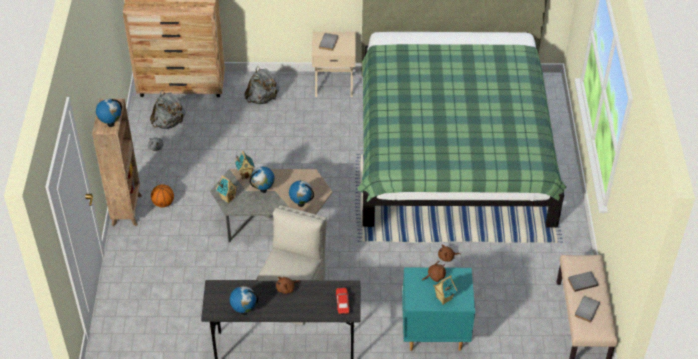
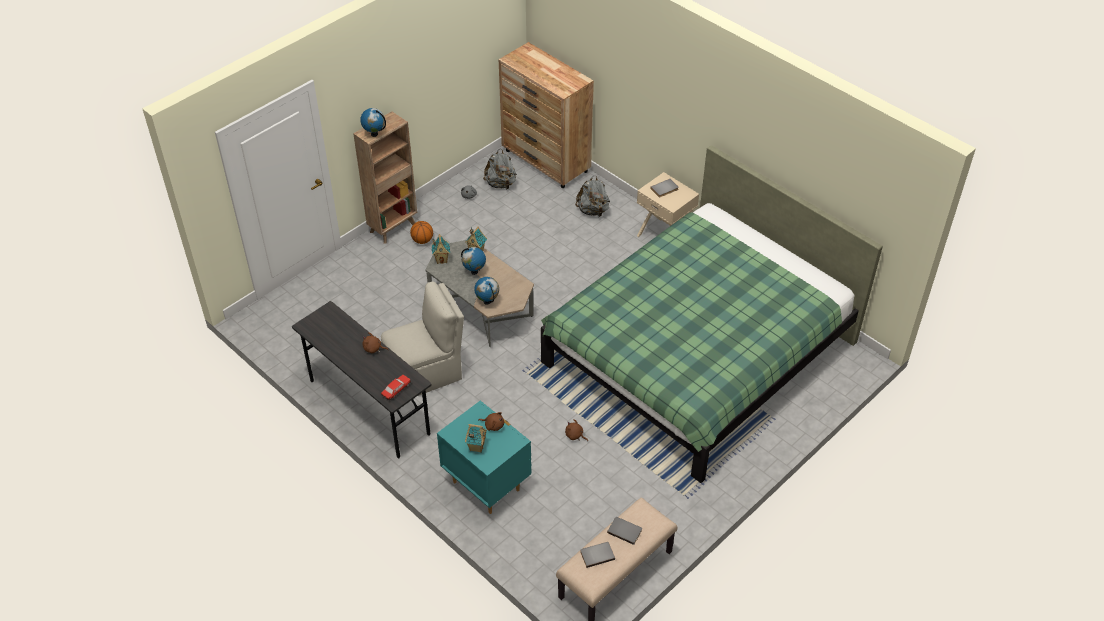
camera: 45 degrees right, 0 degrees up
(244, 311) = (325, 342): globe -> none

